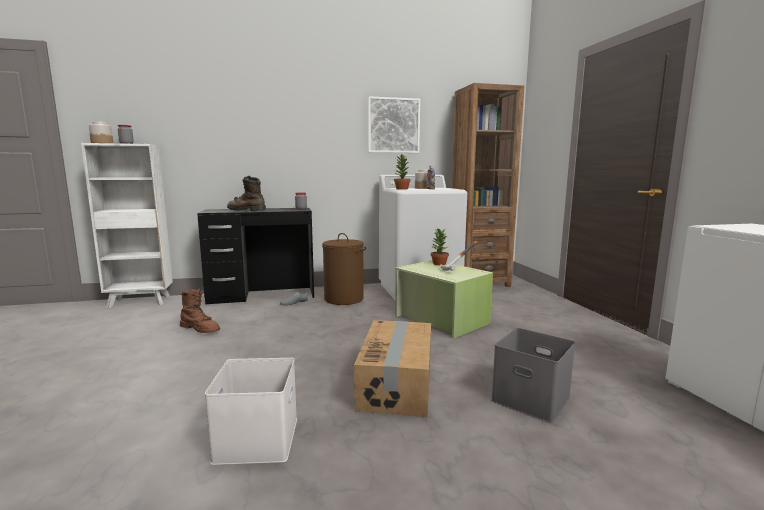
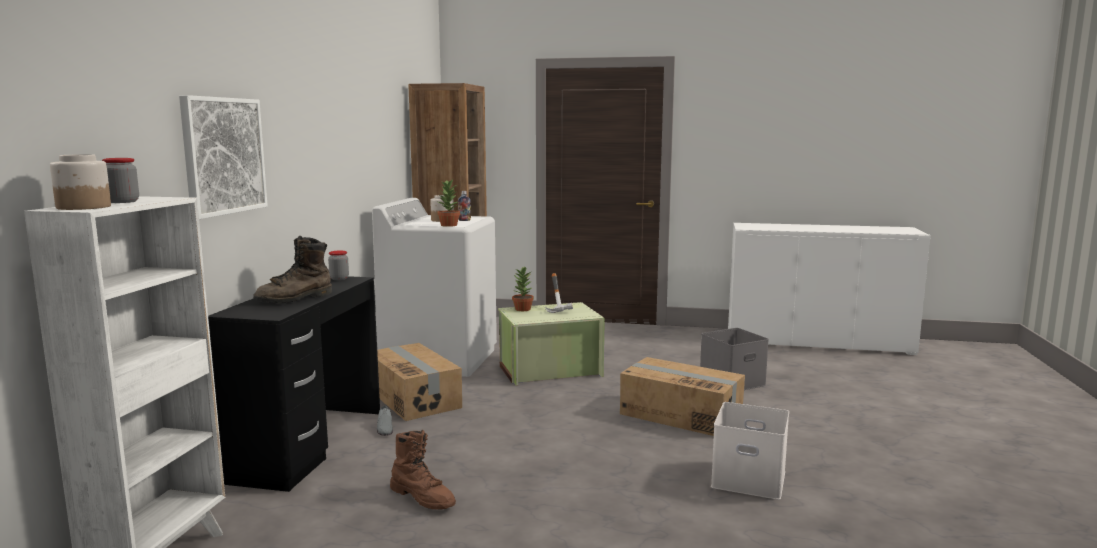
camera: 65 degrees left, 0 degrees up
(200, 329) = (423, 498): brown boot -> brown boot turned 75 degrees clockwise
(344, 299) = (414, 398): brown laundry basket -> cardboard box
(393, 125) = (370, 132): picture -> picture (223, 155)

